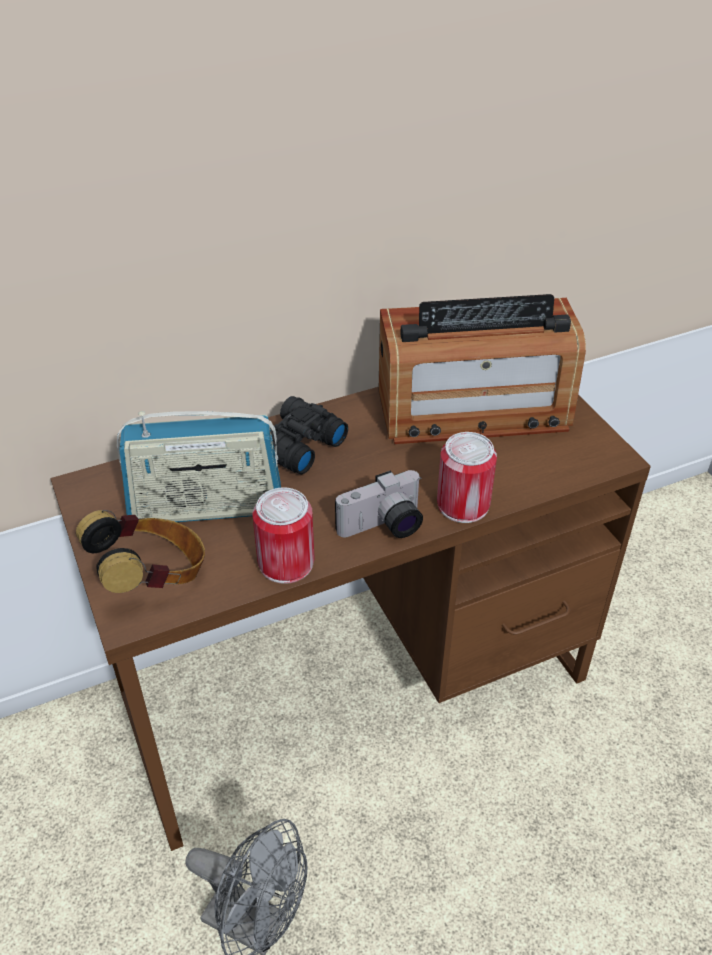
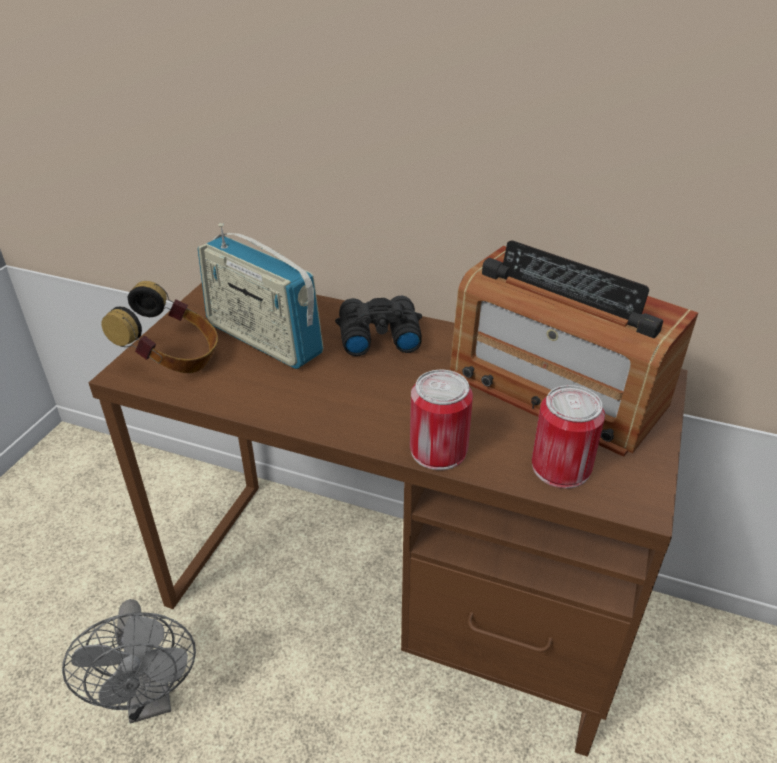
camera: 45 degrees right, 5 degrees down
(286, 562) = (256, 403): can -> can (561, 467)
(384, 527) = (353, 426): camera -> none

